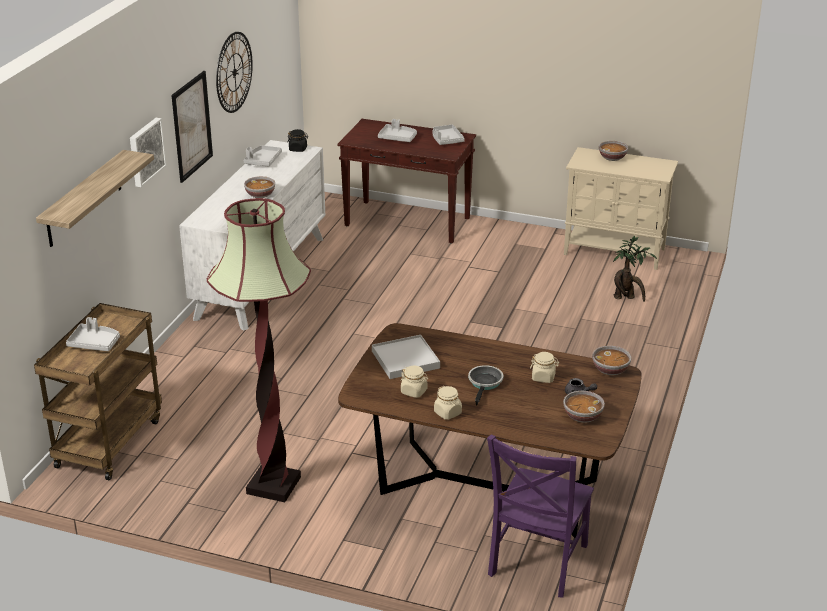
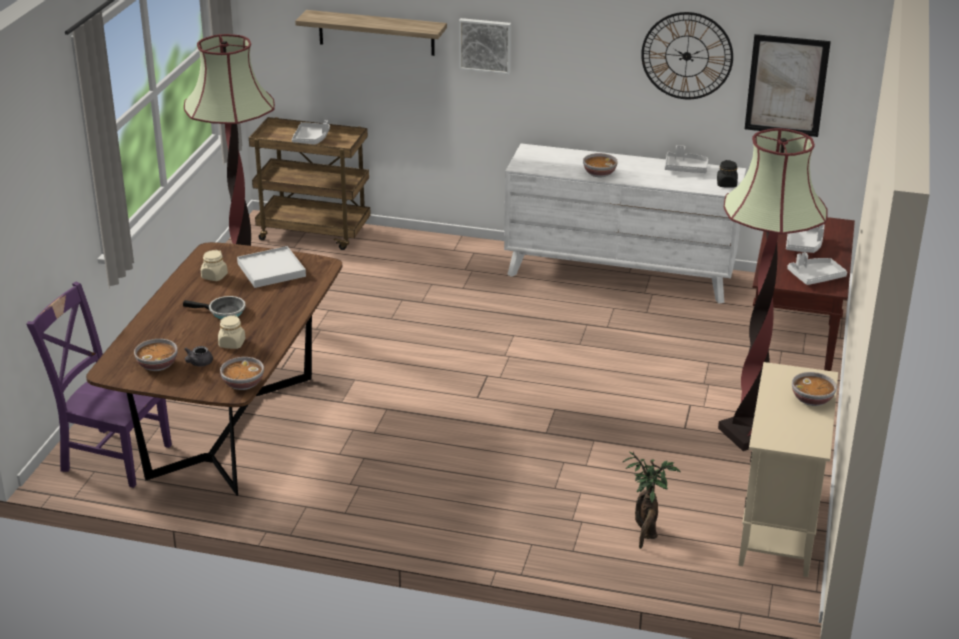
camera: 85 degrees right, 0 degrees up
(192, 126) = (579, 66): picture -> picture (786, 85)
(448, 413) = (175, 294): beige jar -> none
(507, 249) = (748, 434): none -> floor lamp

